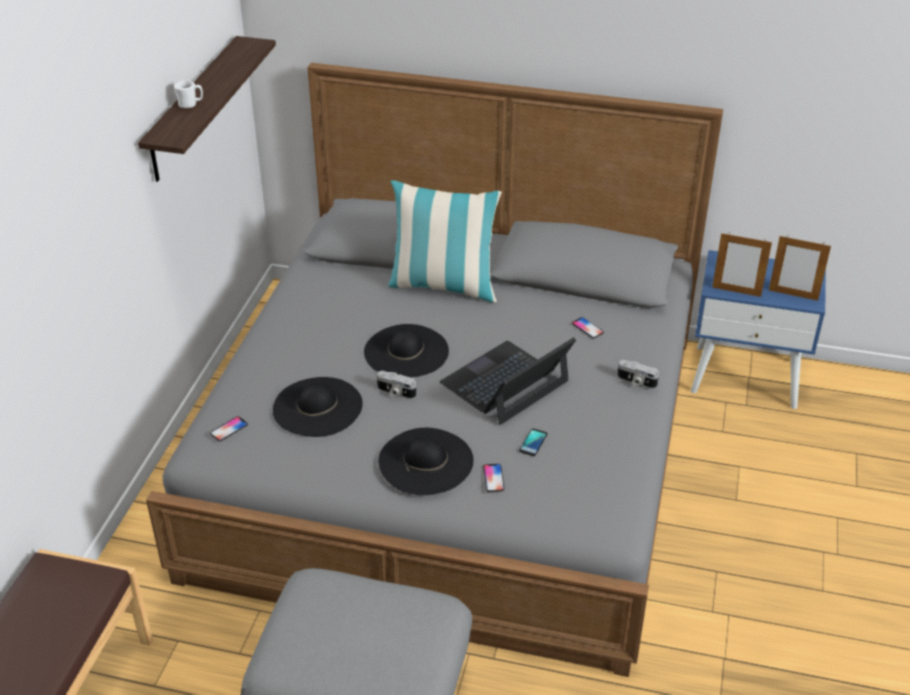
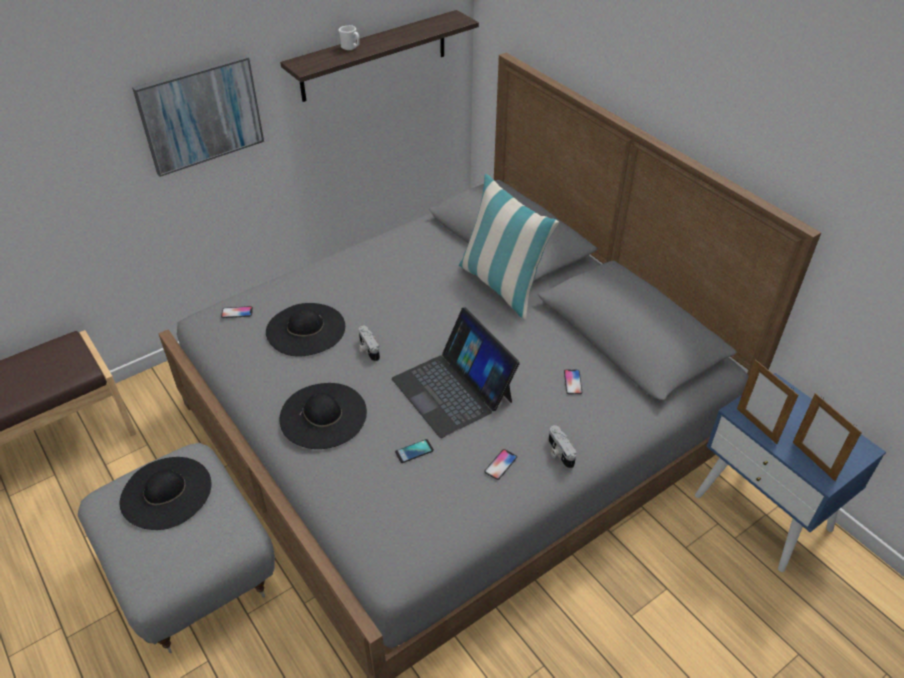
camera: 40 degrees right, 5 degrees up
(93, 229) = (200, 114): none -> picture
(406, 351) = (412, 322): black hat -> black hat (166, 492)
(493, 478) = (352, 461): phone -> phone (500, 465)
(505, 383) = (453, 389): laptop -> laptop turned 120 degrees counterclockwise

